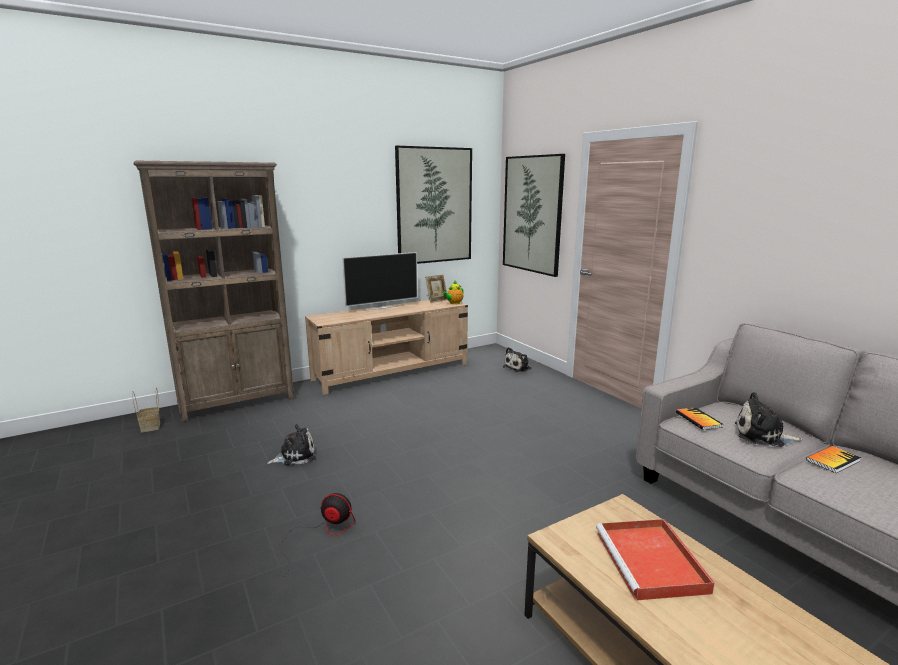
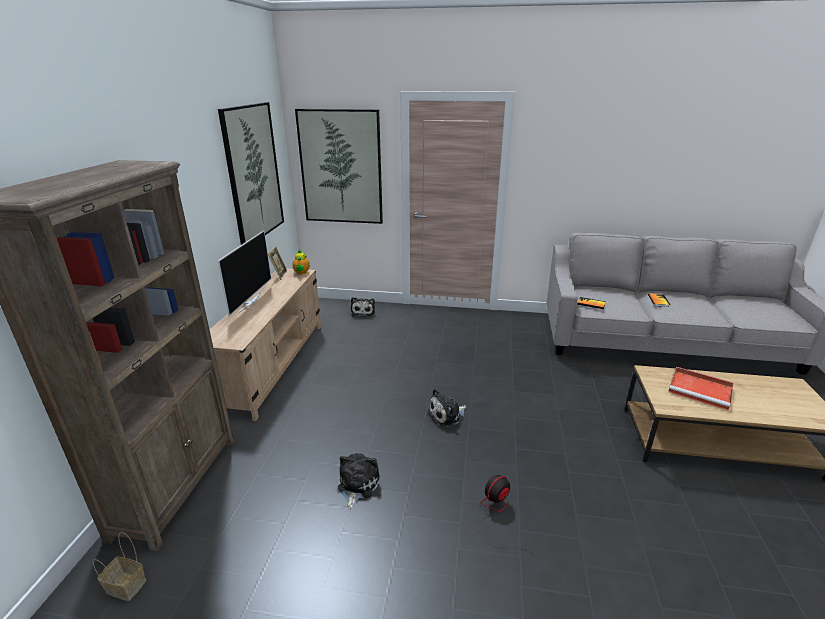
camera: 50 degrees left, 10 degrees up
(762, 436) = (622, 300): plush toy -> plush toy (447, 415)

